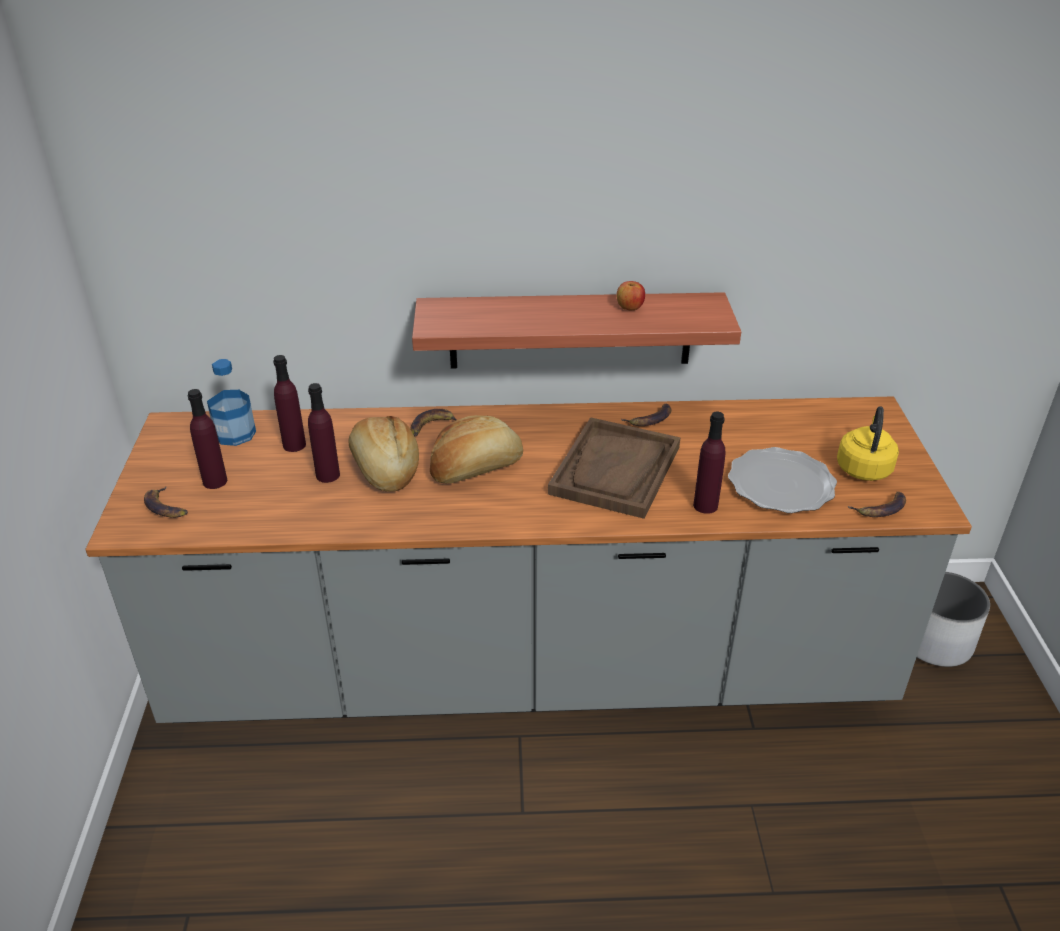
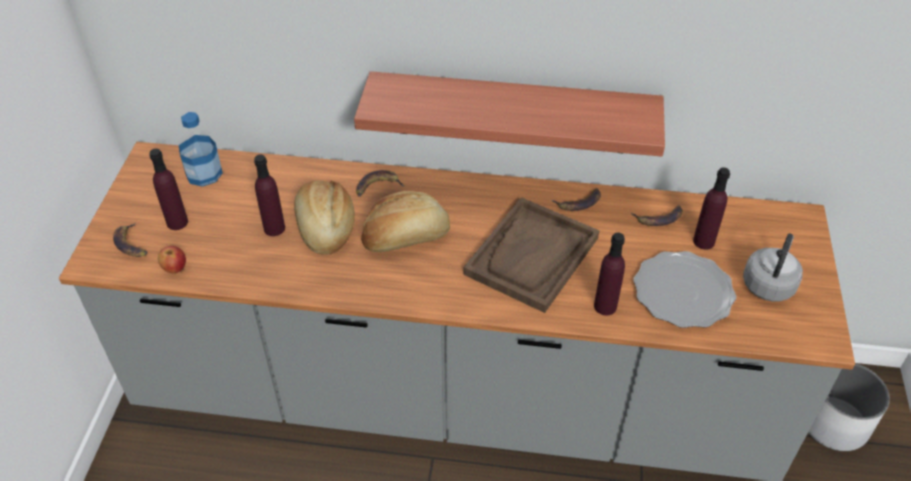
camera: 10 degrees right, 10 degrees up
(294, 445) = (252, 192): purple bottle -> purple bottle (703, 241)
(630, 308) = (565, 105): apple -> apple (175, 268)
(864, 467) = (769, 283): yellow kettle -> grey kettle
(881, 508) = (772, 332): banana -> banana (659, 218)

